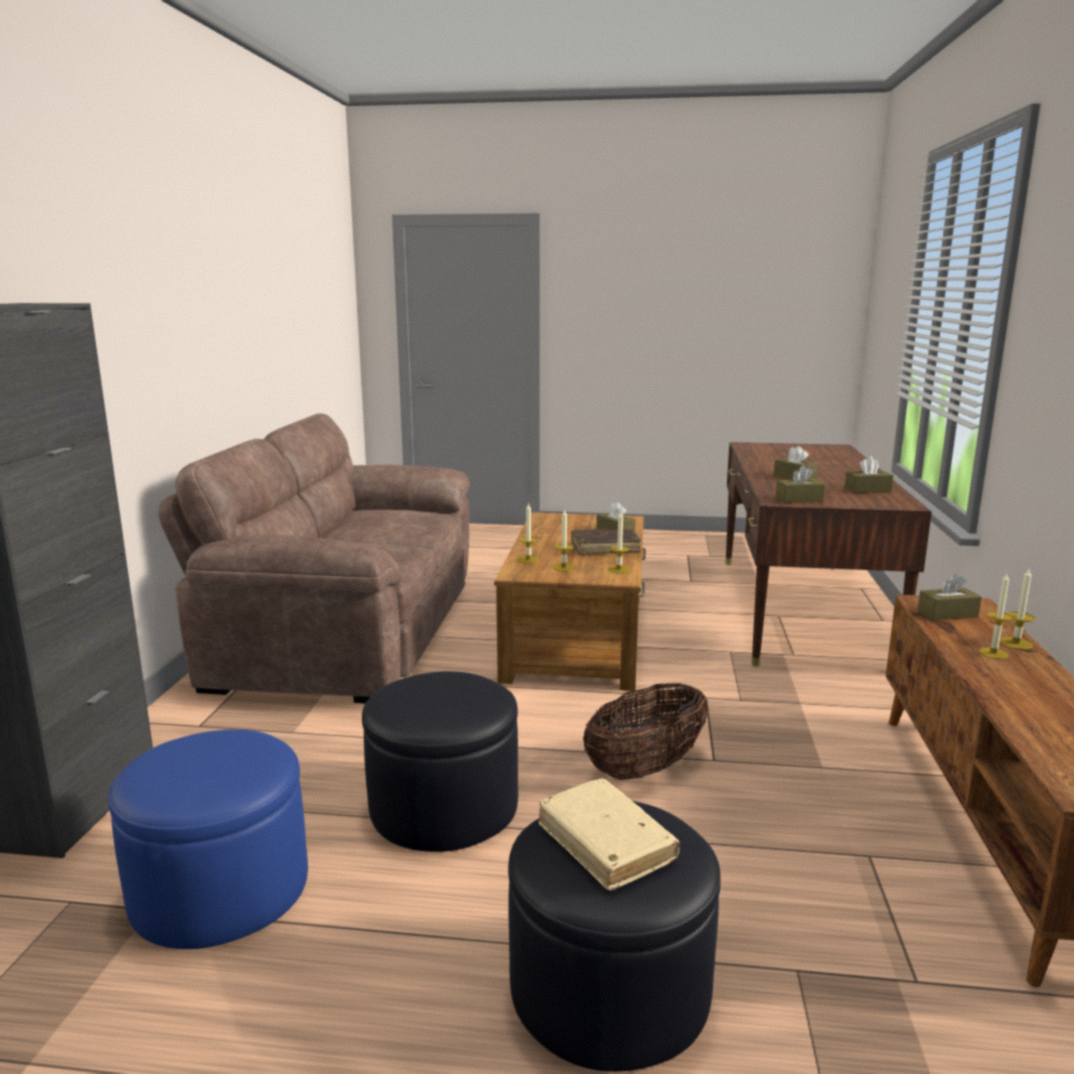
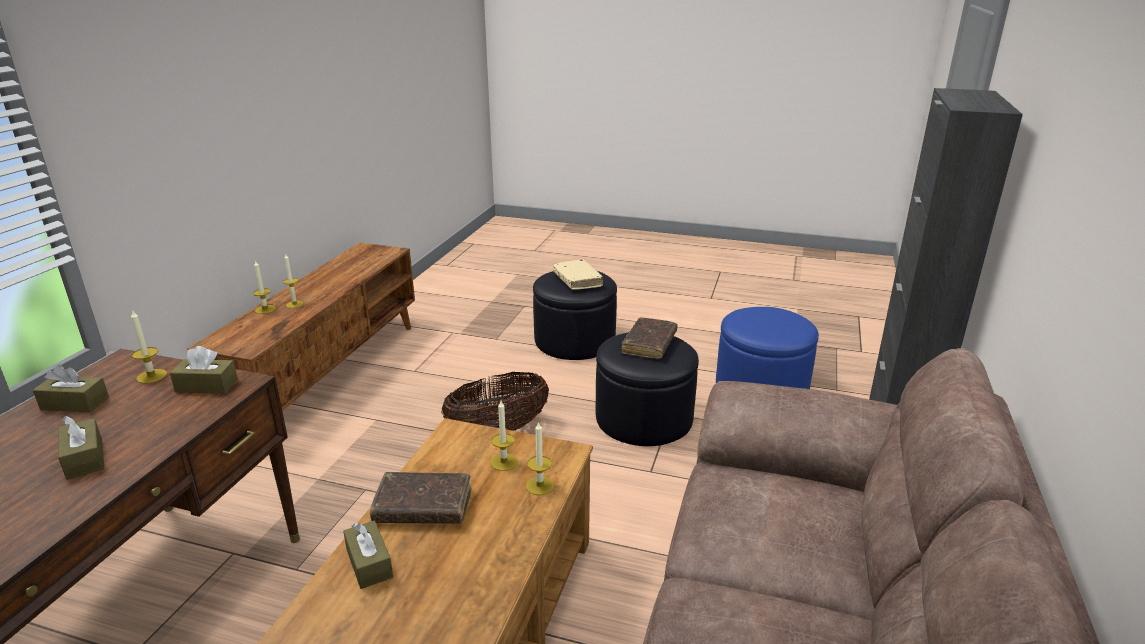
camera: 170 degrees left, 10 degrees up
(436, 701) = (649, 344): none -> brown book
(619, 569) = (443, 450): candle -> candle (151, 376)
(947, 614) = (255, 335): brown tissue box -> none

